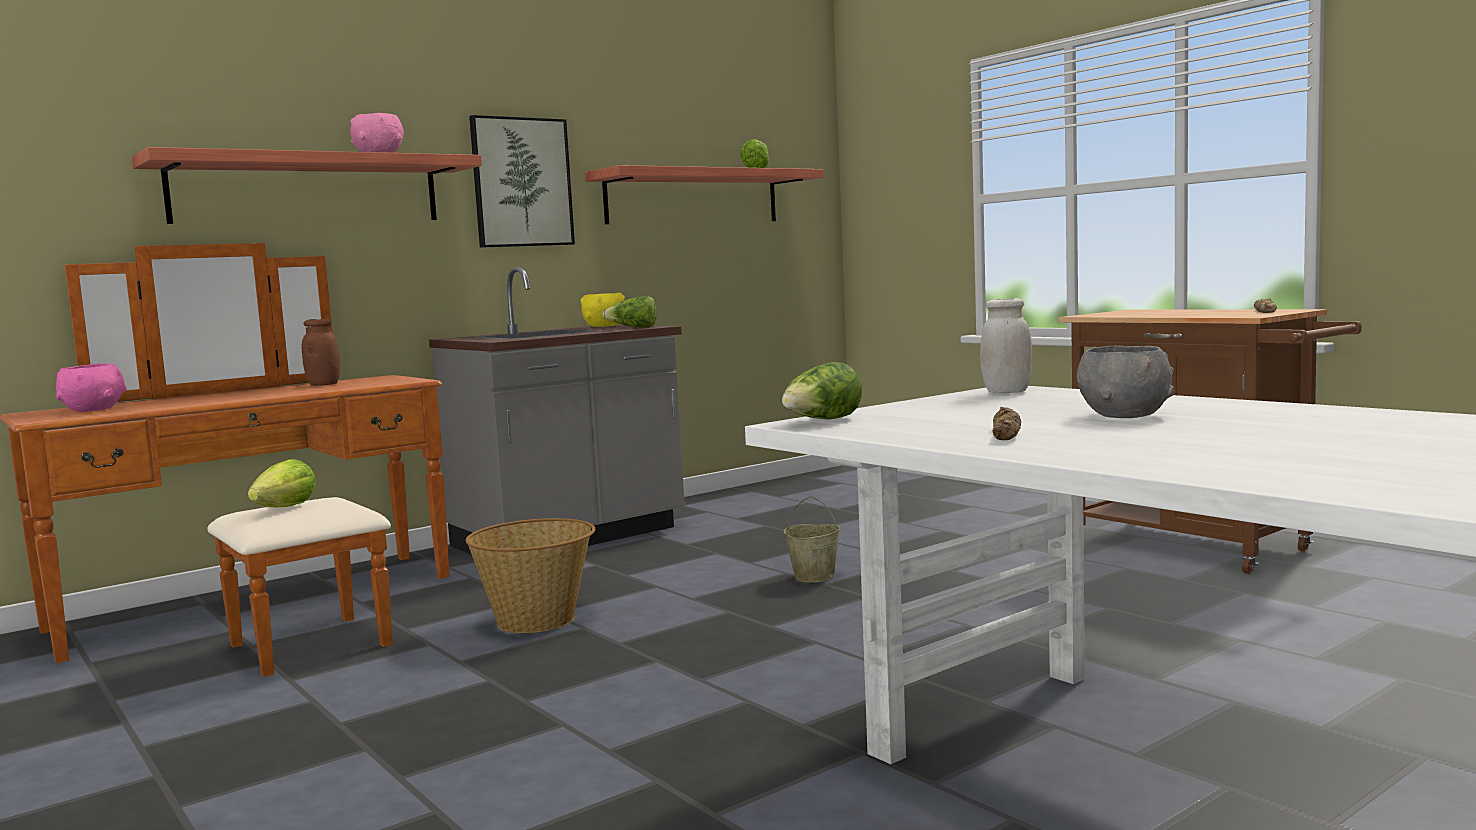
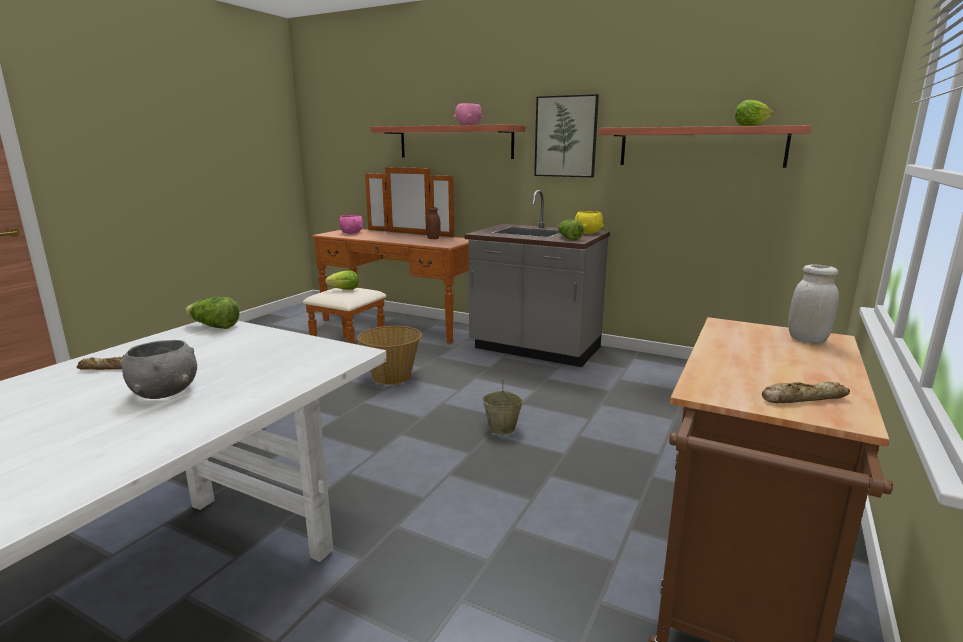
camera: 65 degrees right, 10 degrees up
(1006, 392) = (328, 353): white jar -> white jar (807, 340)

